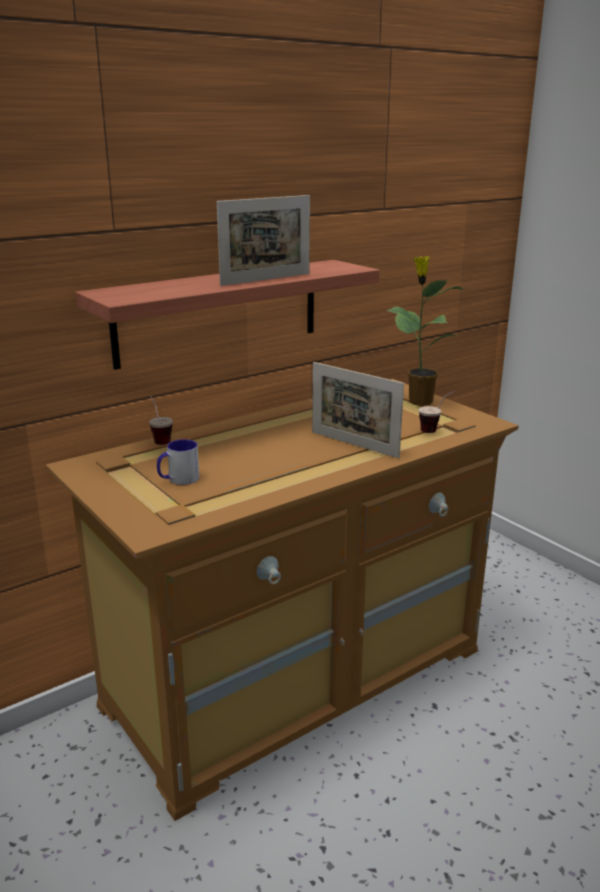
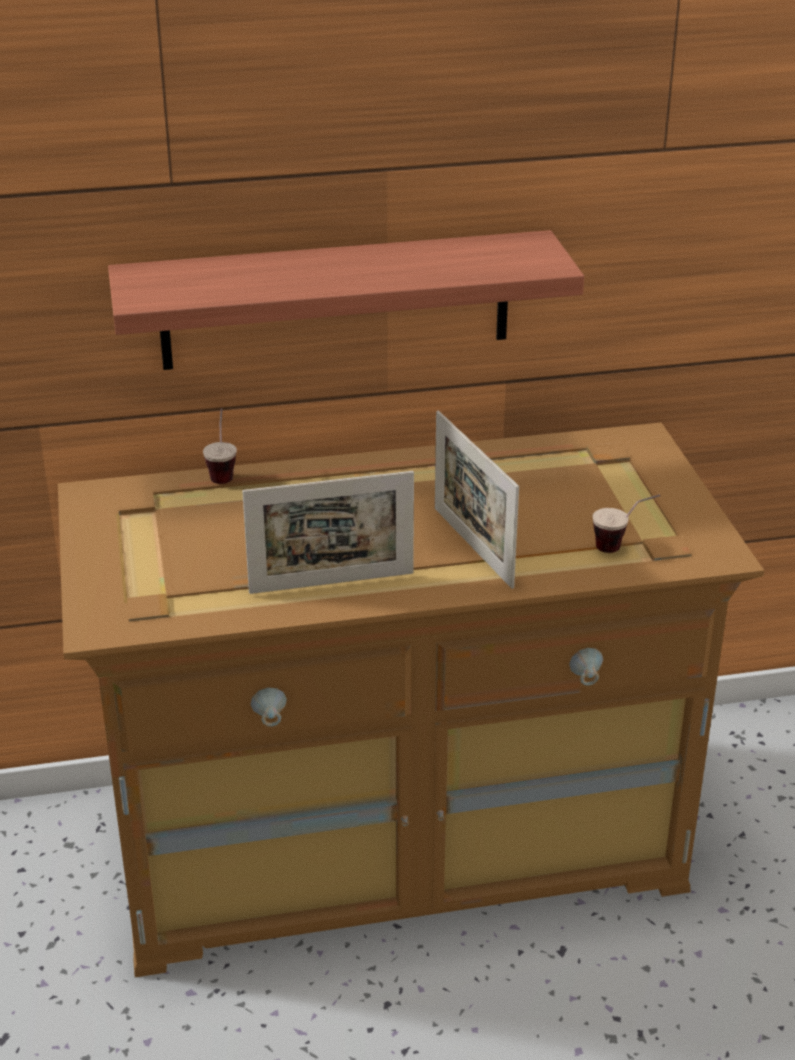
camera: 25 degrees right, 10 degrees up
(178, 479) = (192, 551): mug -> none
(266, 279) = (381, 278): picture frame -> picture frame (331, 583)
(418, 401) = (653, 483): potted plant -> none

